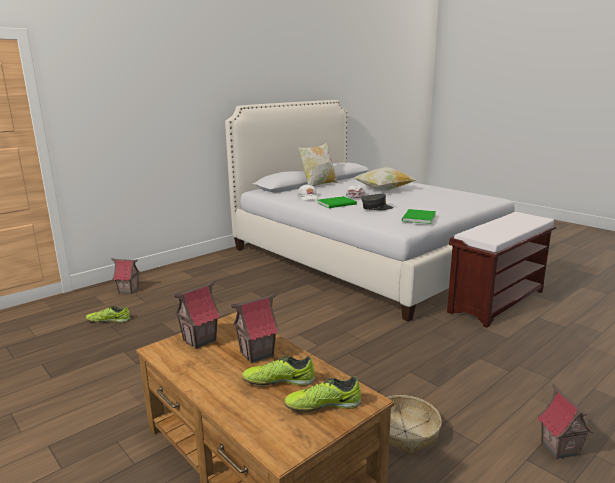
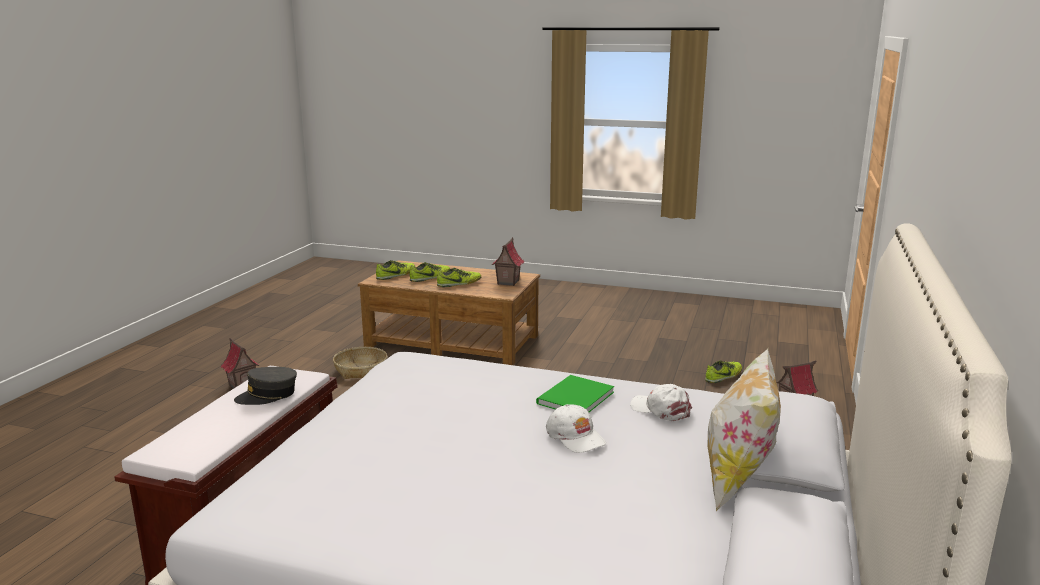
camera: 150 degrees right, 0 degrees up
(257, 354) = (459, 284): toy house -> shoe
(376, 208) = (484, 393): grey cap -> grey cap (267, 395)
(383, 190) = (540, 491): pillow -> none
(417, 218) = (394, 379): green book -> none

